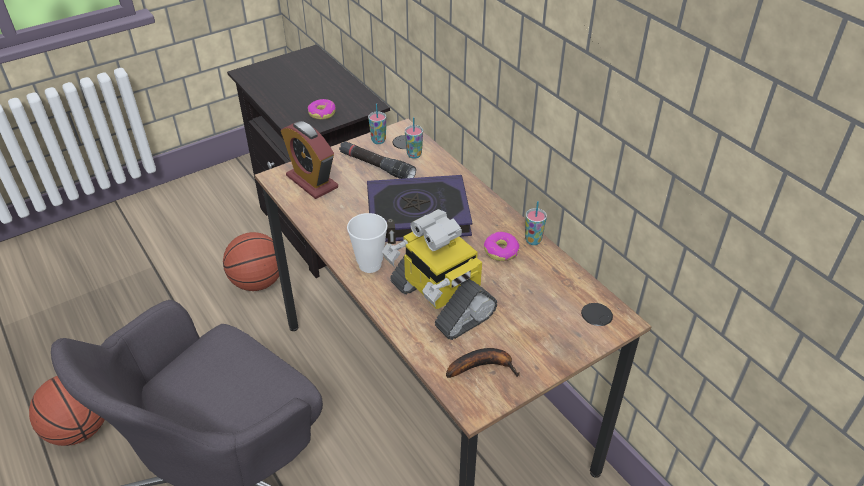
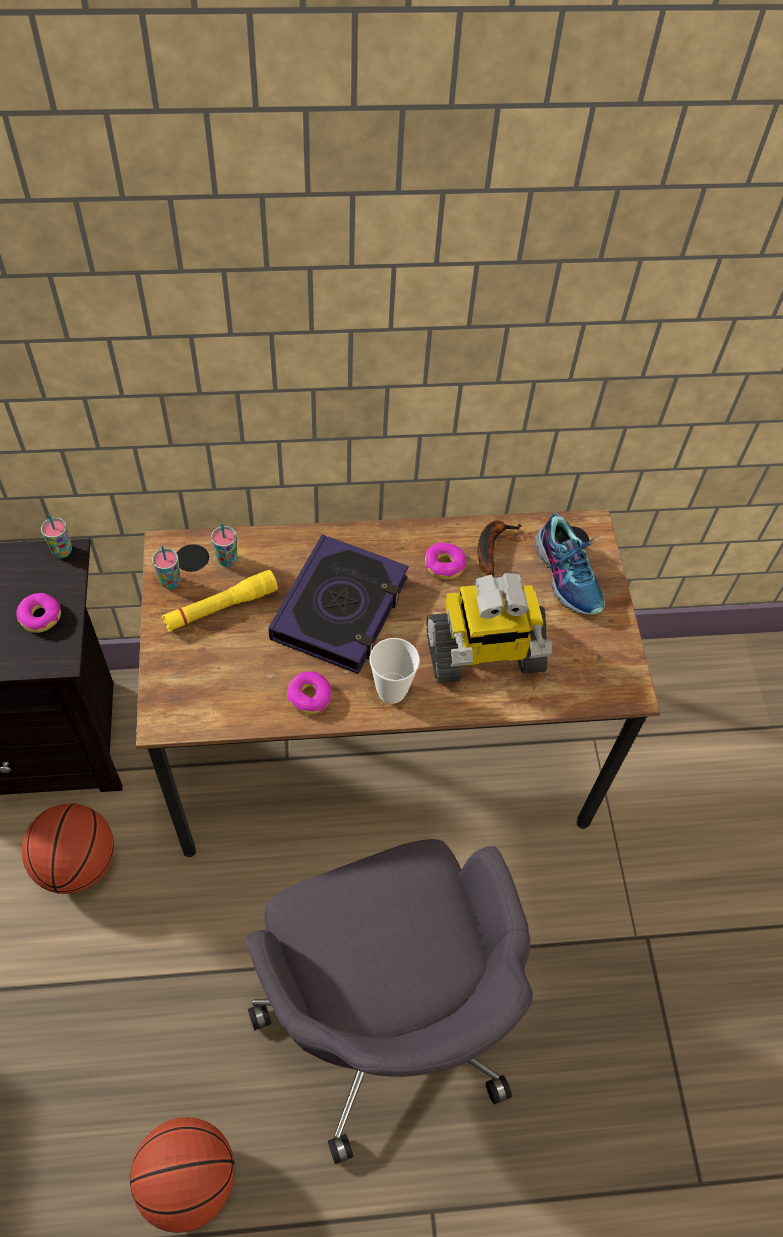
camera: 65 degrees left, 15 degrees up
(312, 182) = (201, 687): alarm clock -> none
(337, 228) = (309, 697): none -> donut
(376, 166) = (221, 607): black flashlight -> yellow flashlight
(483, 366) = (588, 660): banana -> banana (491, 546)
(533, 240) = (446, 530): cup -> cup (62, 551)
(556, 323) = (568, 575): none -> shoe

